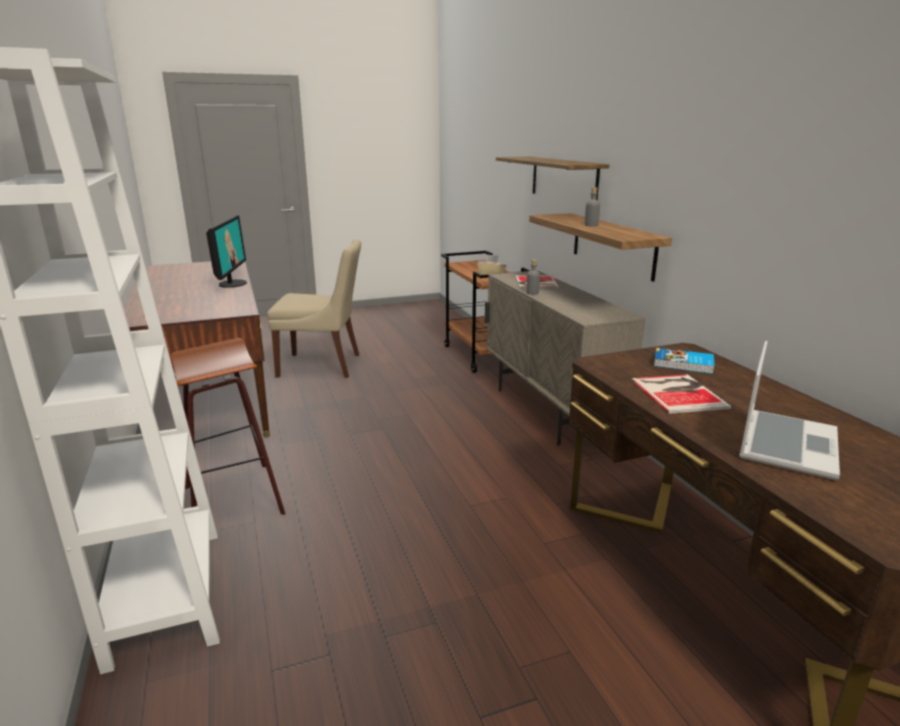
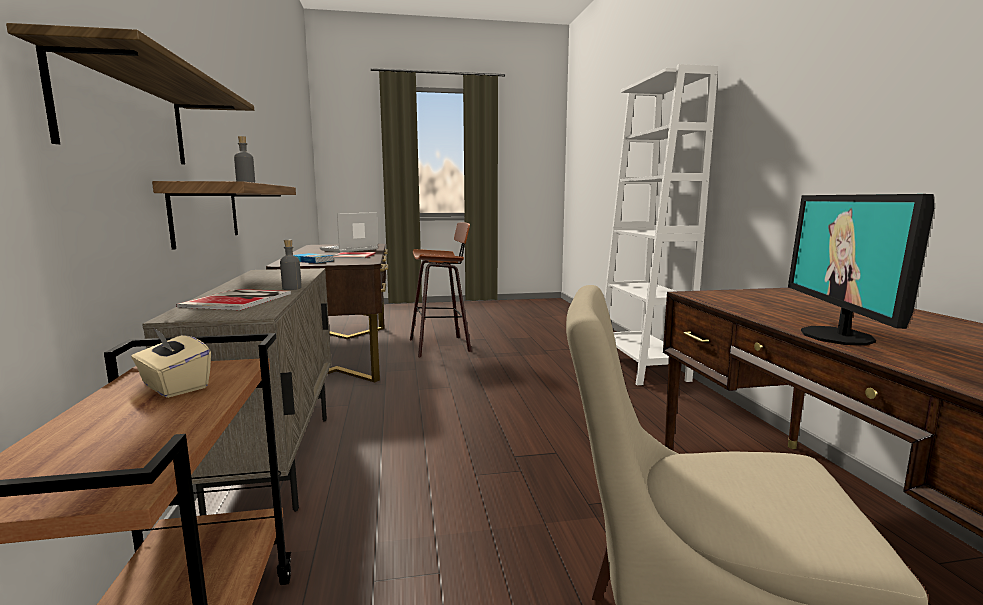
camera: 170 degrees left, 10 degrees down
(229, 499) = (650, 403): stool -> stool (442, 345)

